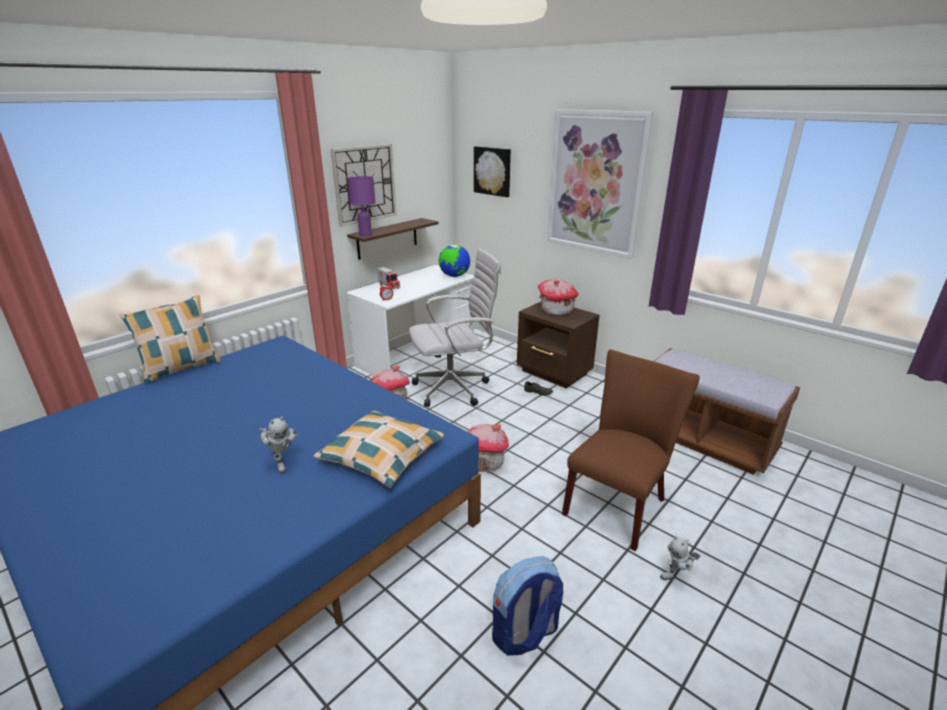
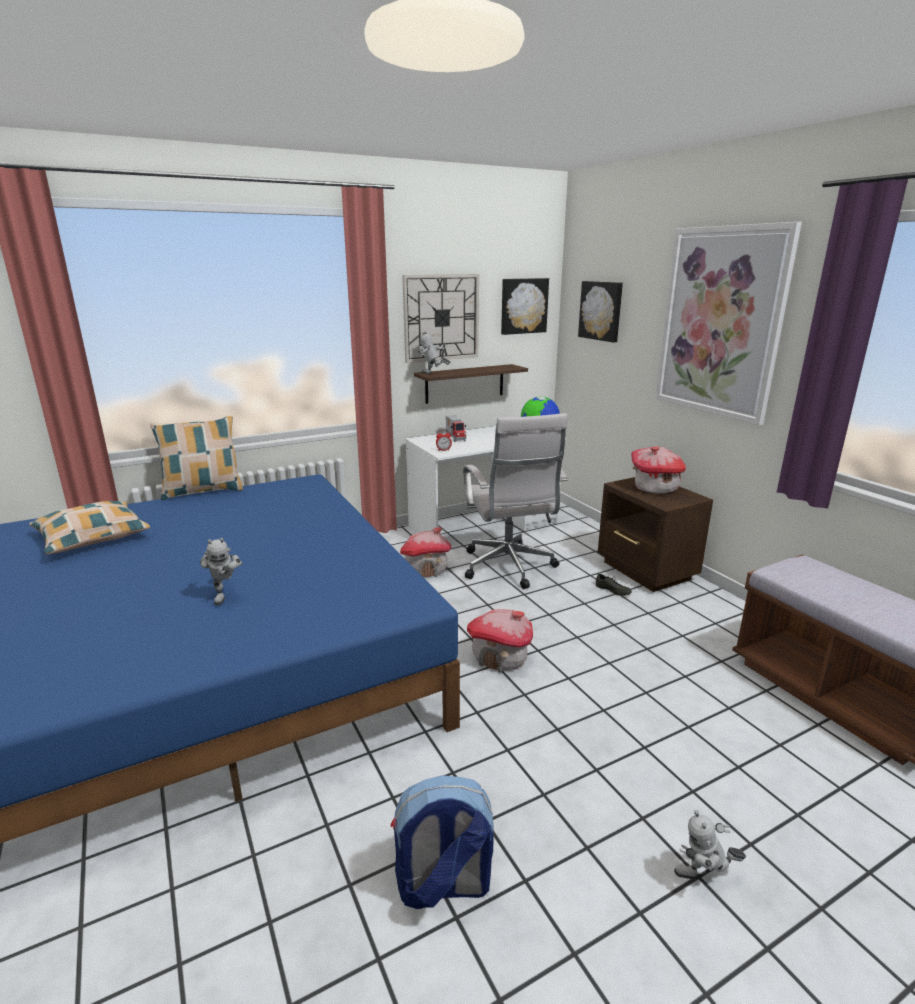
camera: 20 degrees right, 5 degrees down
(365, 235) = (432, 374): purple table lamp -> toy robot
(382, 455) = (331, 609): pillow -> pillow (92, 537)
(426, 168) = (523, 306): none -> picture
(455, 388) = (509, 568): white office chair -> white office chair turned 75 degrees clockwise
(618, 503) = (658, 752): brown chair -> none

